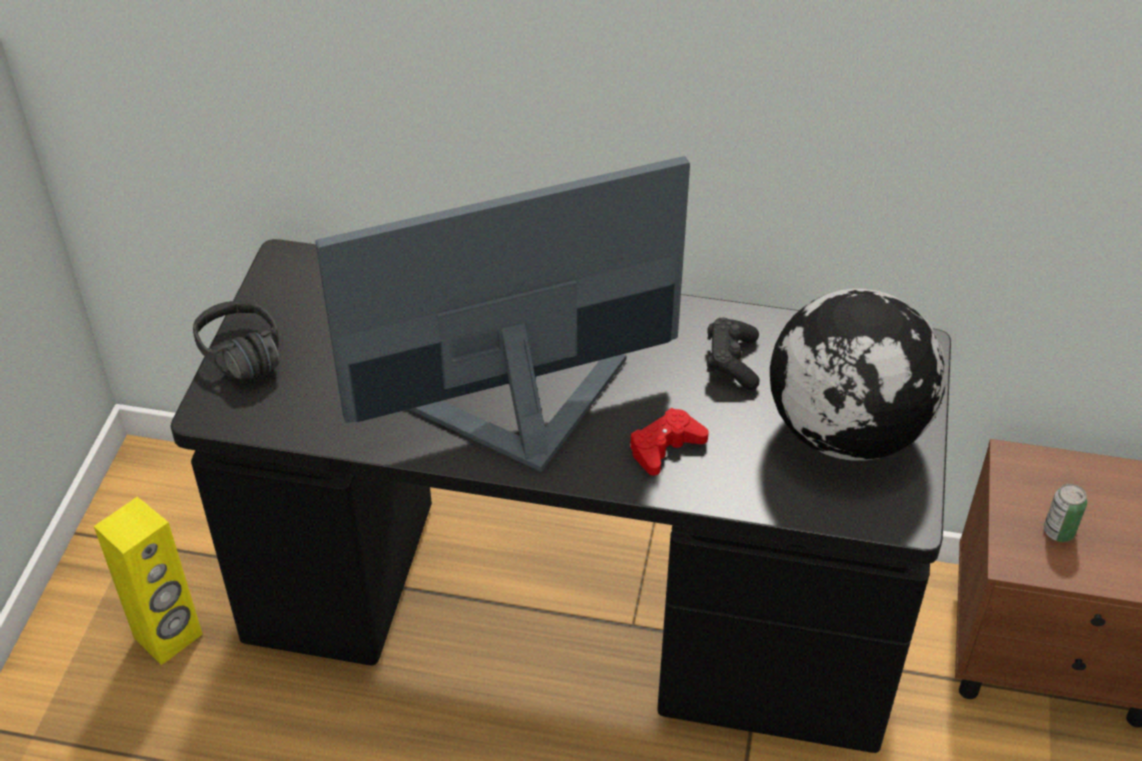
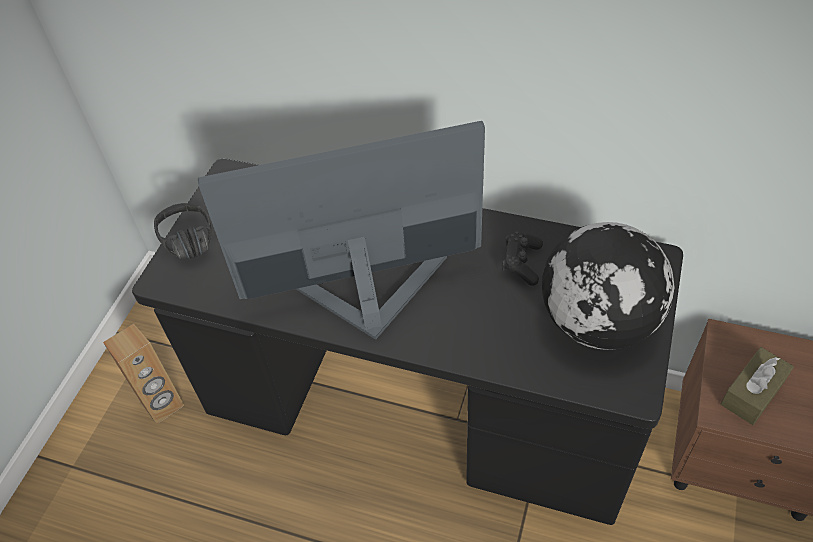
camera: 10 degrees right, 5 degrees up
(169, 636) = (163, 405): yellow speaker -> brown speaker
(665, 447) = (465, 326): red game controller -> none
(1058, 531) = (752, 393): can -> brown tissue box

